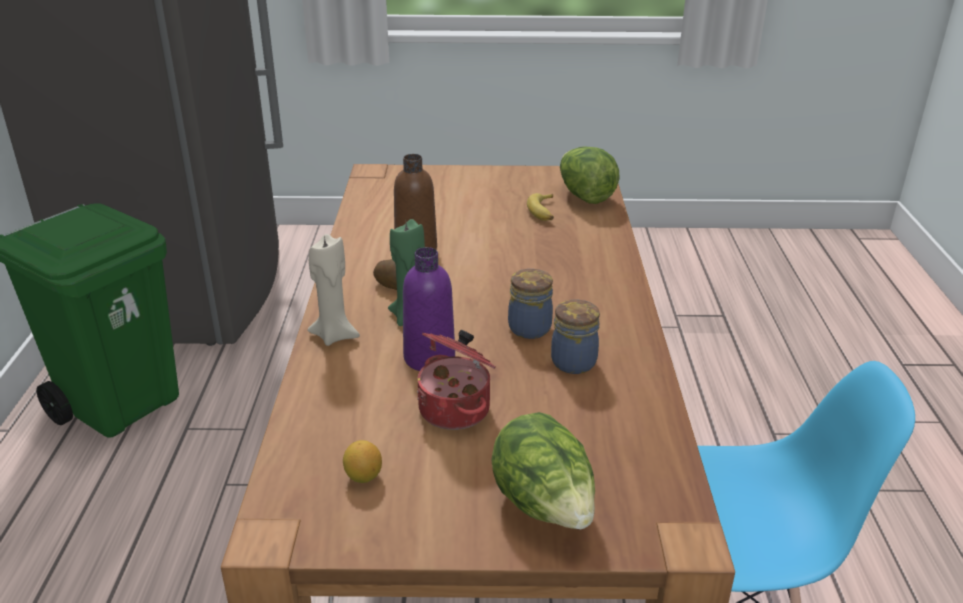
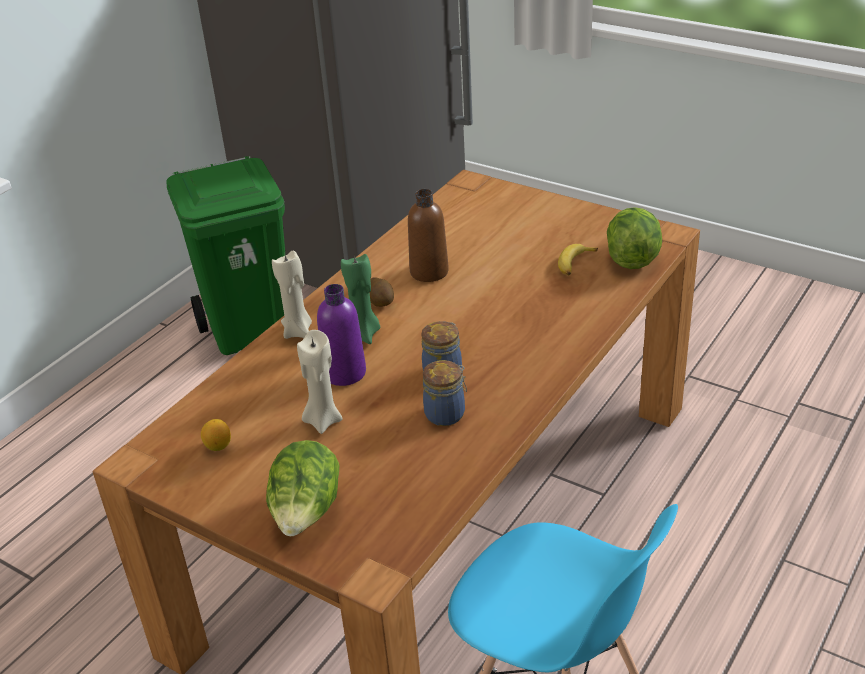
camera: 35 degrees right, 5 degrees up
(456, 409) = (323, 420): cooking pot -> beige candle

